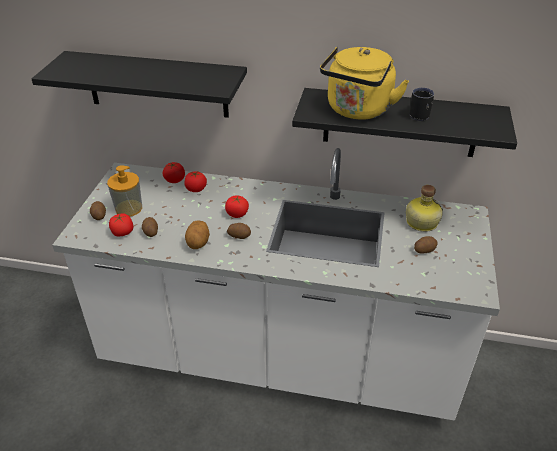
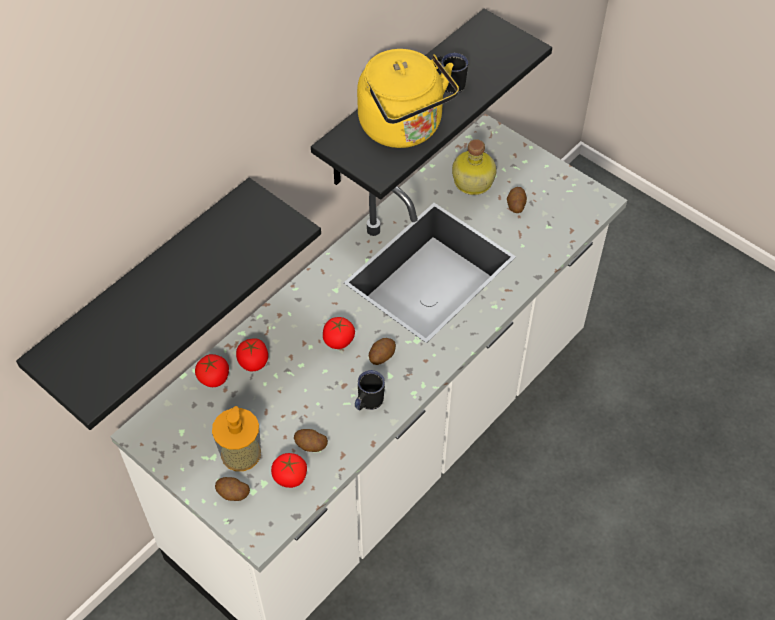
camera: 60 degrees left, 15 degrees up
(198, 243) = (367, 402): potato -> black mug

